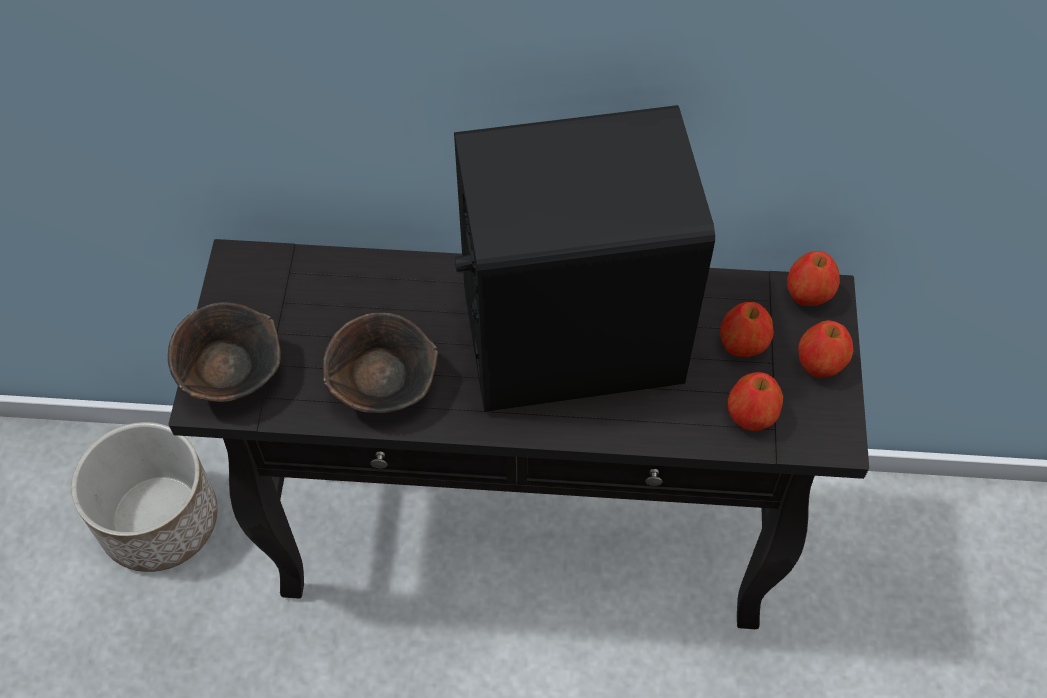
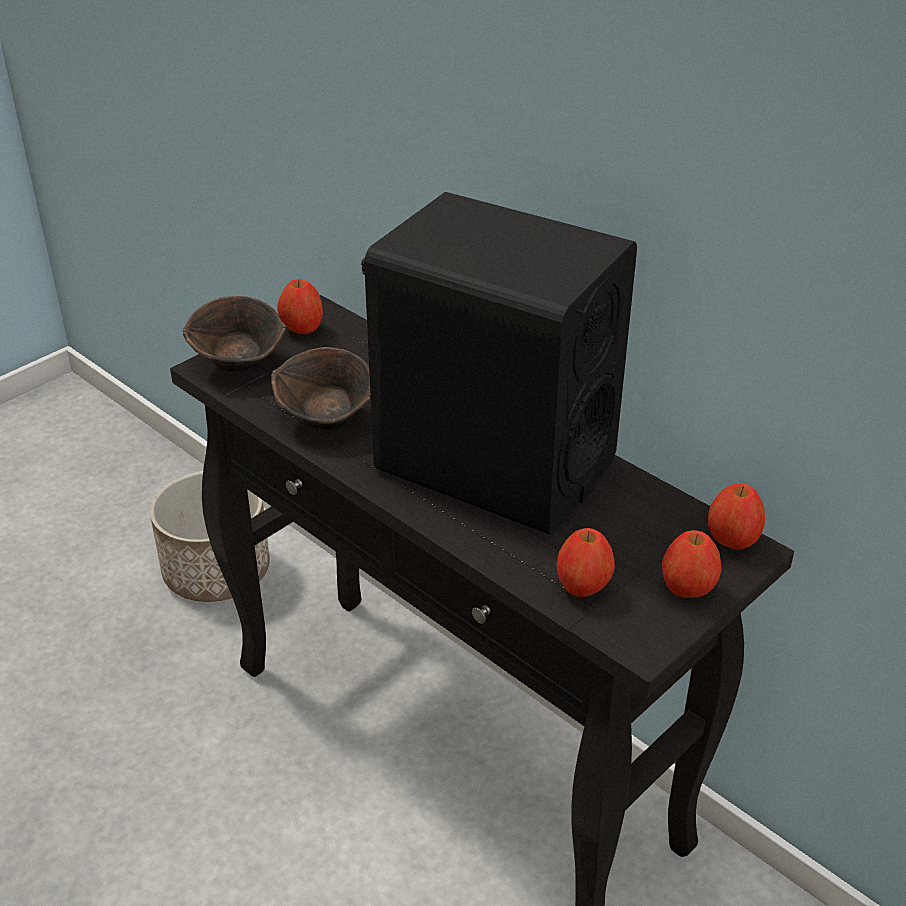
camera: 40 degrees right, 20 degrees down
(742, 346) = (631, 541): apple -> apple (302, 329)

